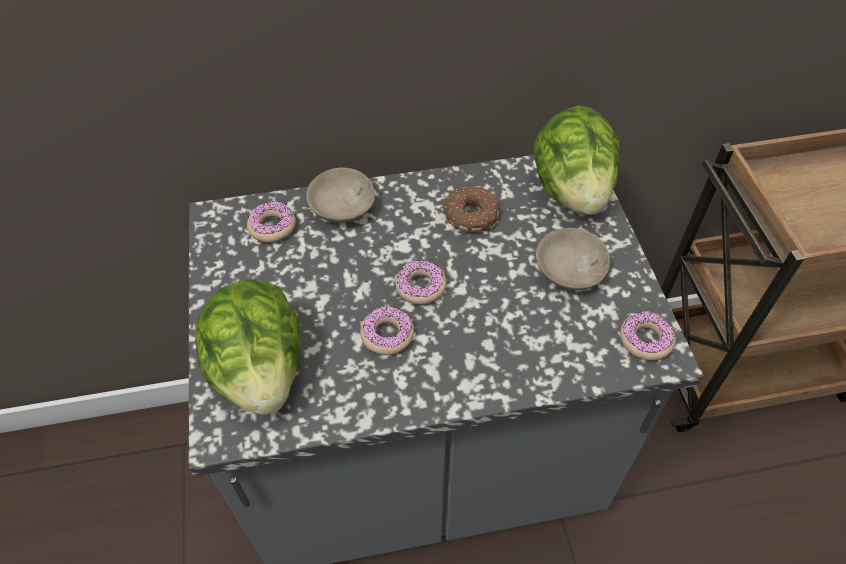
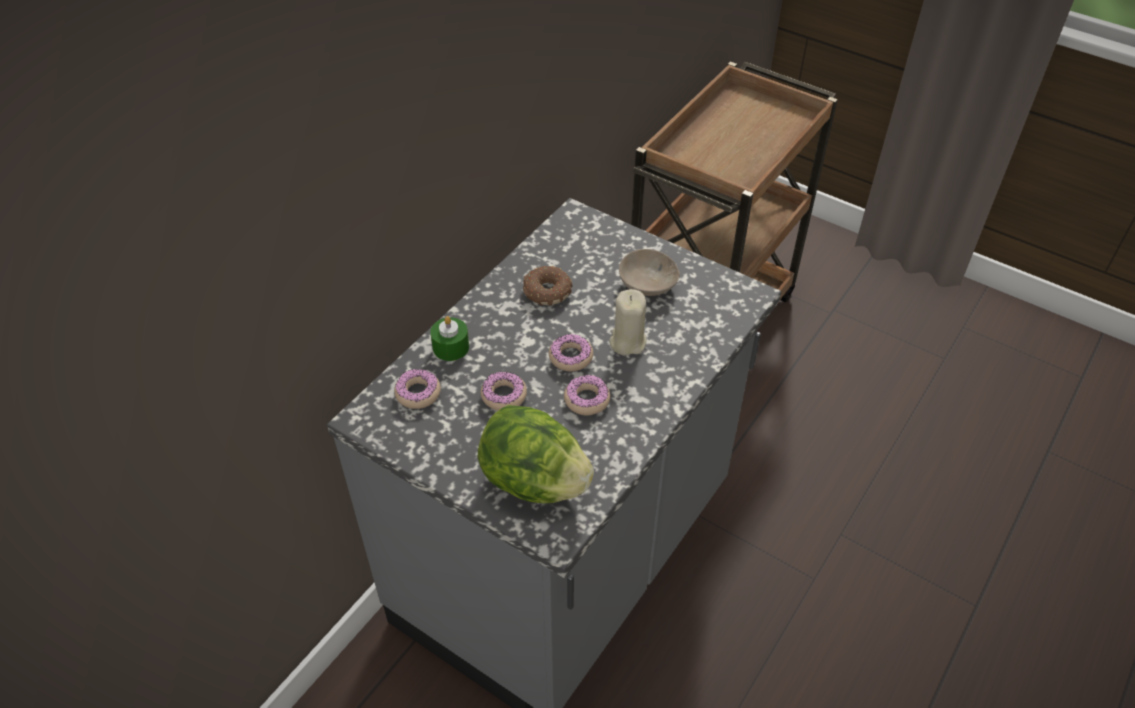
camera: 45 degrees left, 5 degrees down
(340, 207) = (451, 347): beige bowl -> green candle
(486, 310) = (627, 341): none -> beige candle
(572, 190) = (591, 234): lettuce -> none
(645, 340) = (733, 293): donut -> donut (504, 395)

